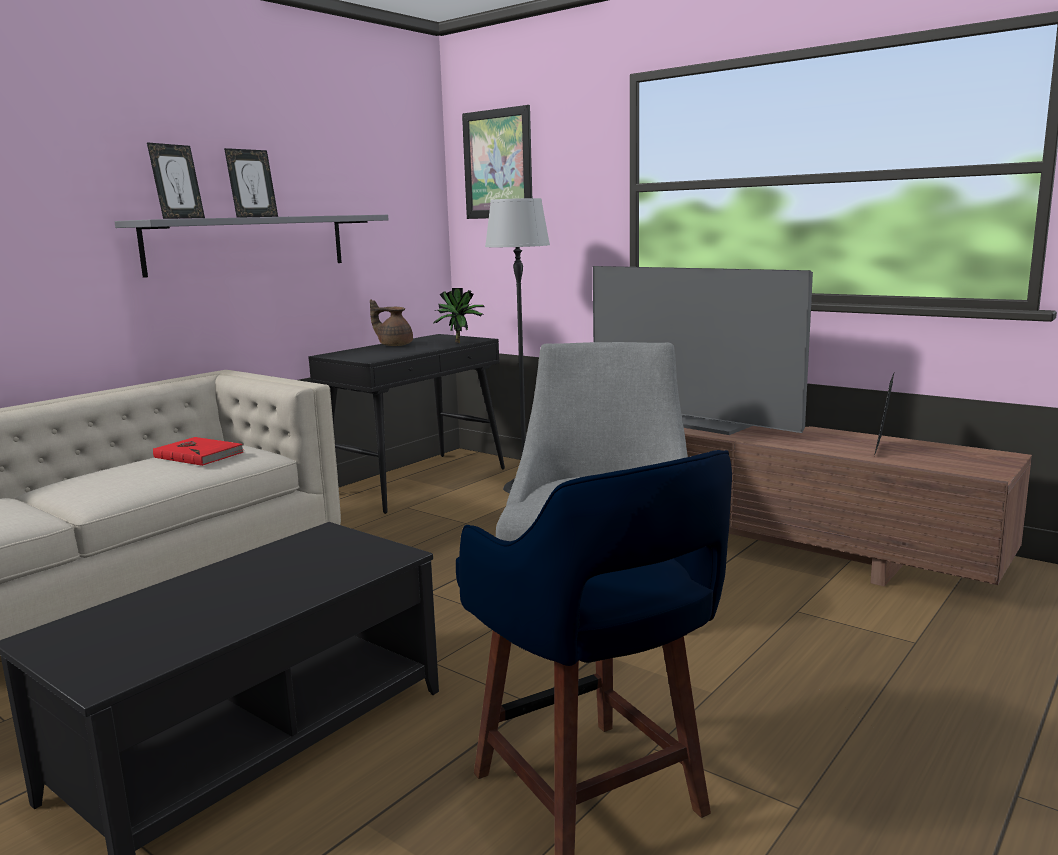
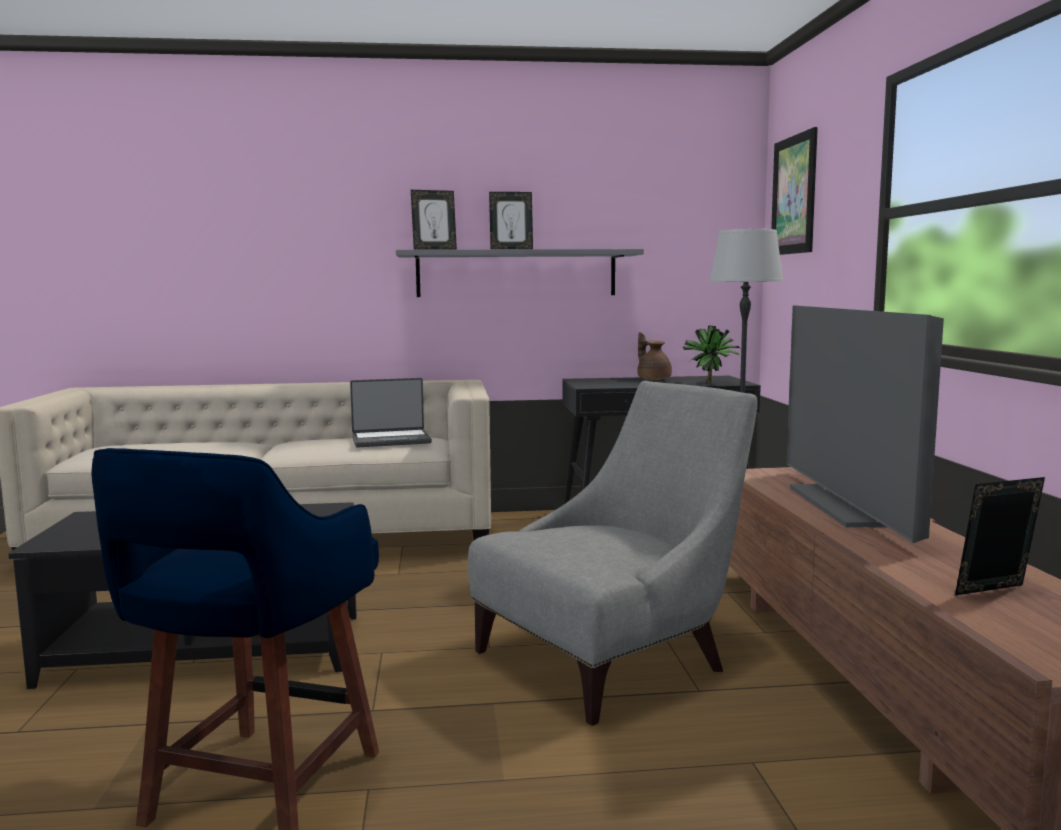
camera: 45 degrees right, 5 degrees down
(199, 454) = (391, 440): red book -> laptop

